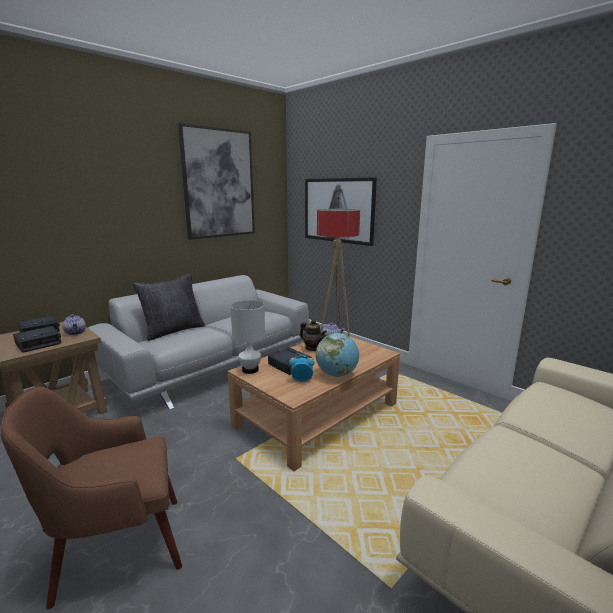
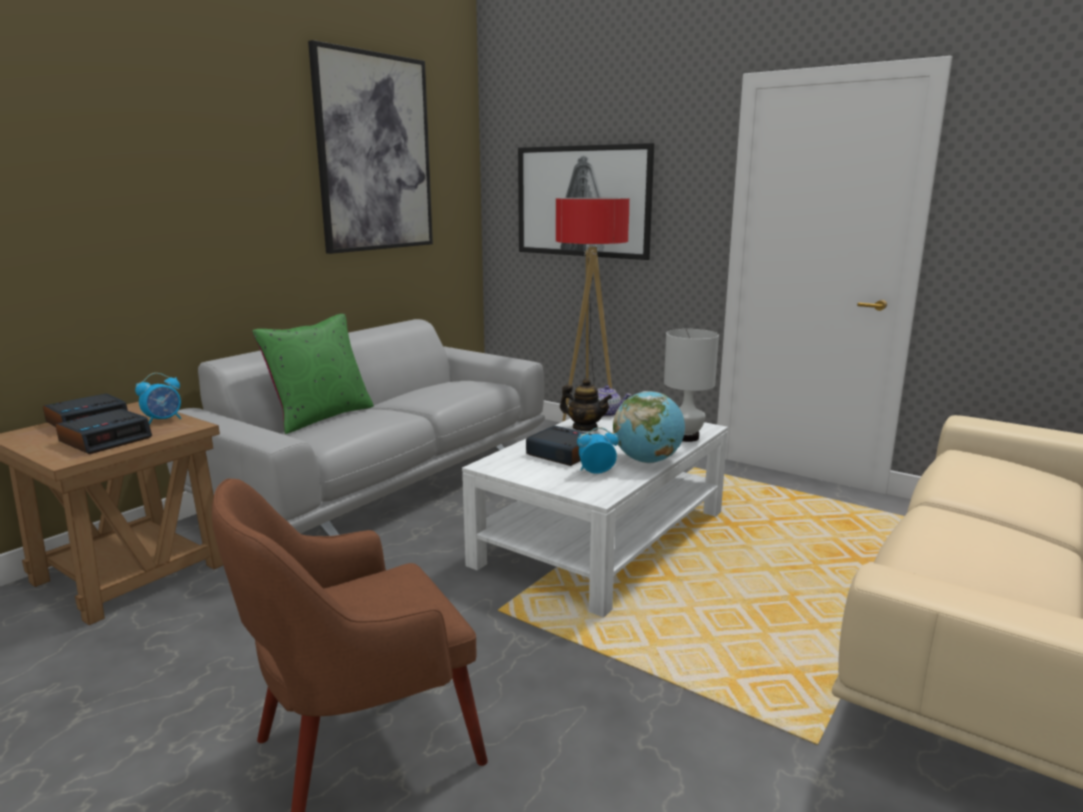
camera: 10 degrees left, 0 degrees up
(76, 332) = (164, 420): teapot -> alarm clock
(173, 331) = (321, 417): black pillow -> green pillow
(250, 369) = (500, 463): white table lamp -> white table lamp (685, 437)
(318, 414) = (603, 537): brown coffee table -> white coffee table

